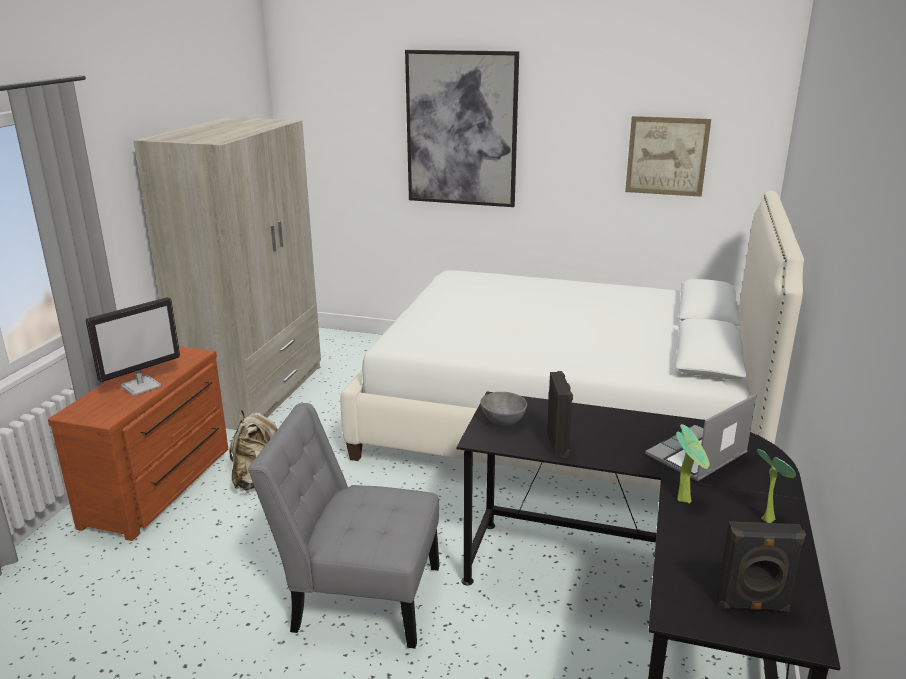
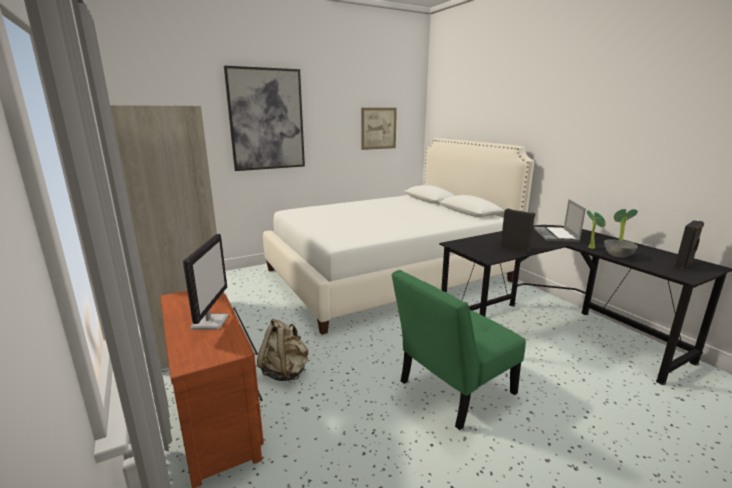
camera: 45 degrees left, 5 degrees down
(359, 596) = (452, 390): grey chair -> green chair
(503, 420) = (475, 249): grey bowl -> grey bowl (617, 256)

